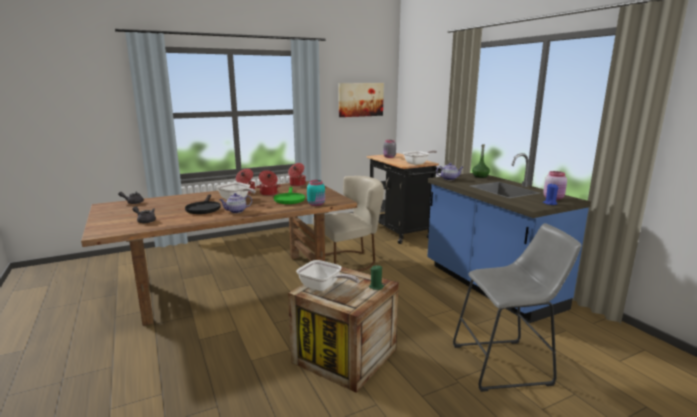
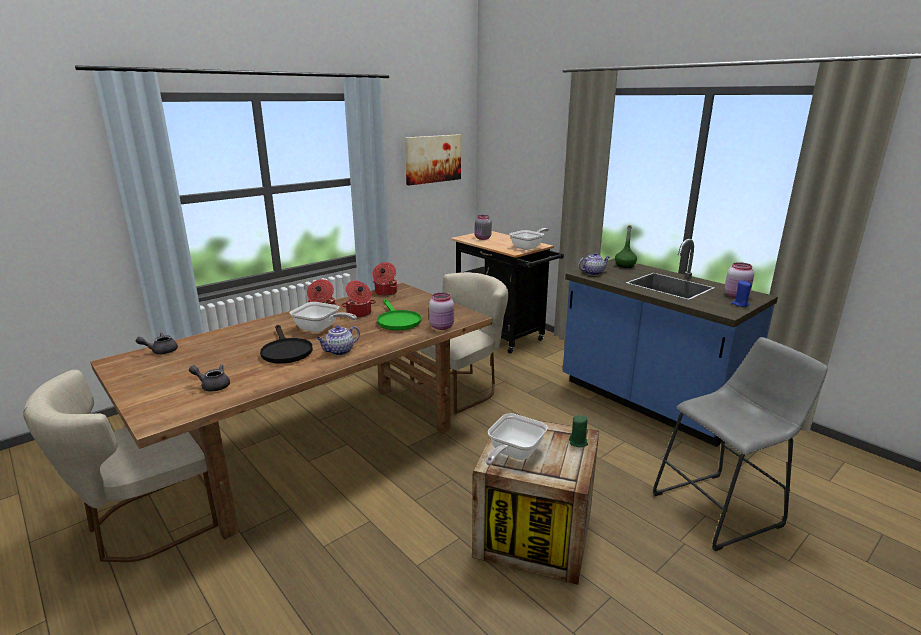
camera: 15 degrees left, 5 degrees up
(104, 311) = (145, 524): none -> beige chair
(316, 204) = (442, 326): turquoise jar -> pink jar
(323, 287) = (513, 454): frying pan -> frying pan turned 105 degrees clockwise

